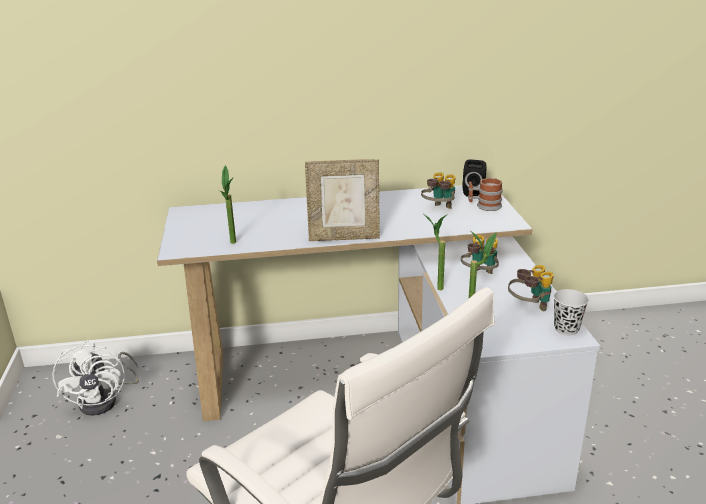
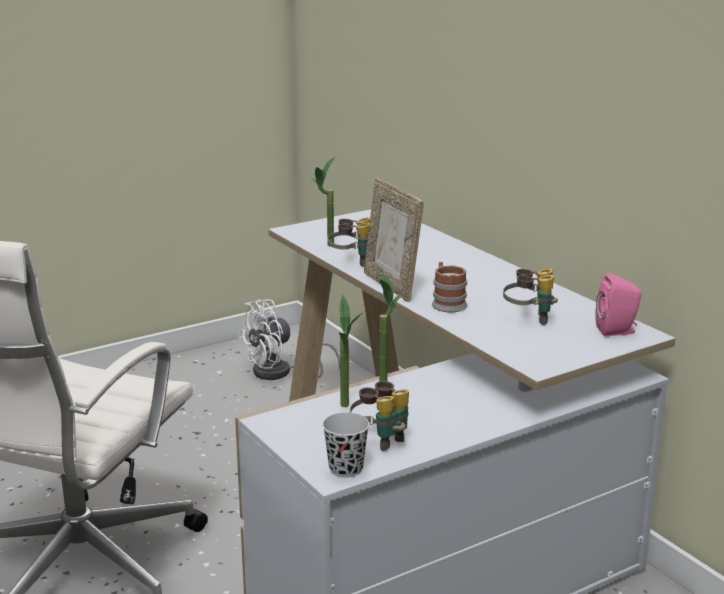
camera: 65 degrees right, 5 degrees down
(474, 193) = (618, 331): black speaker -> pink speaker
(480, 276) = (439, 399): binoculars -> binoculars (351, 262)
(484, 206) = (577, 343): mug -> mug (447, 303)

